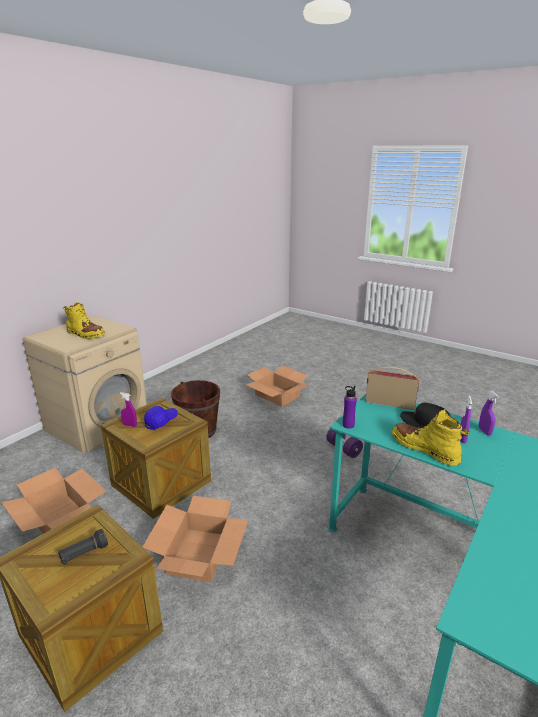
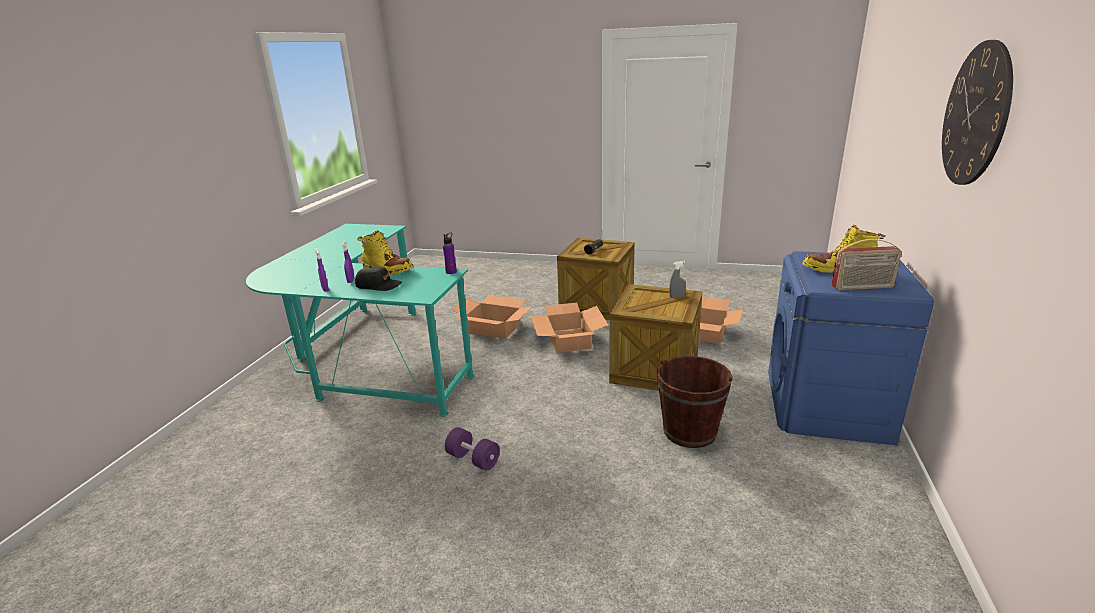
camera: 160 degrees right, 0 degrees up
(61, 219) = (975, 114): none -> wall clock
(100, 424) = (824, 405): beige washing machine -> blue washing machine
(130, 425) = (677, 297): purple spray bottle -> grey spray bottle
(161, 421) = (654, 305): blue cap -> none
(277, 395) = (637, 548): cardboard box -> cardboard box (493, 328)
(390, 403) = (409, 294): radio -> radio (862, 287)

